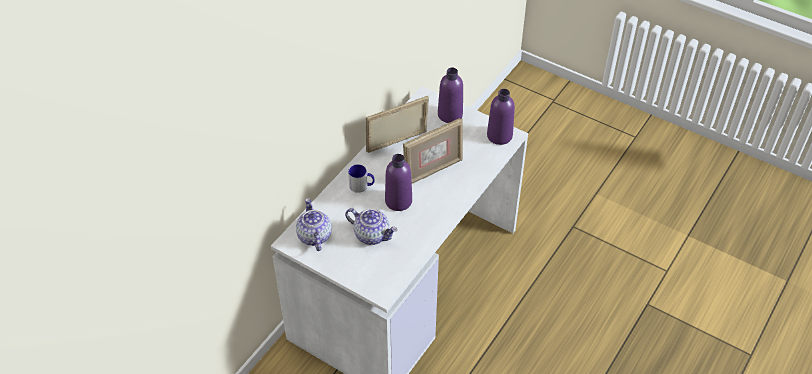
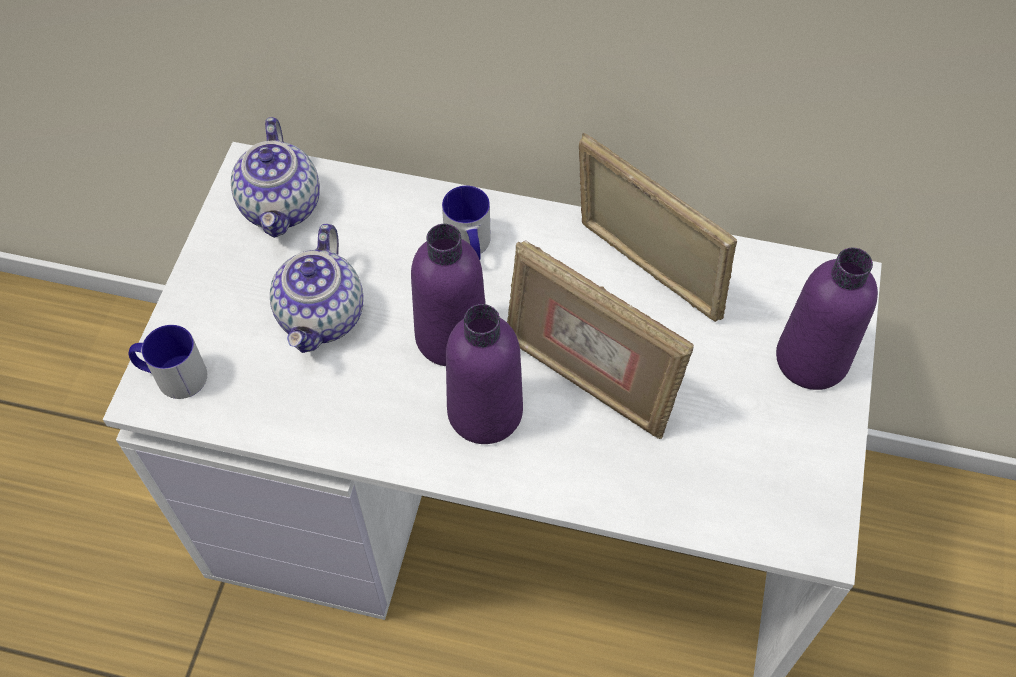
camera: 70 degrees right, 10 degrees up
(314, 236) = (282, 207): teapot -> teapot turned 120 degrees clockwise
(377, 284) = (172, 376): none -> mug
(499, 136) = (799, 507): purple bottle -> purple bottle (485, 412)

